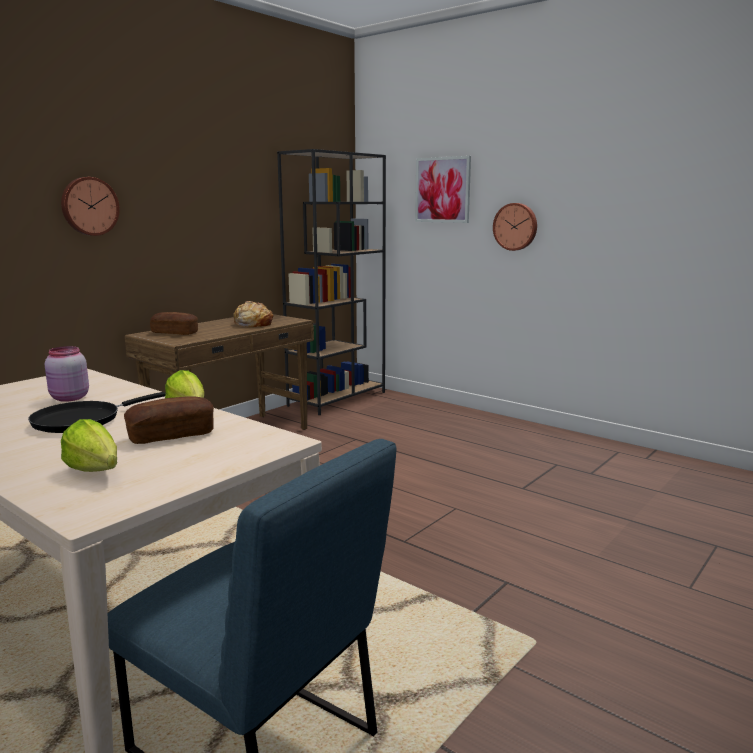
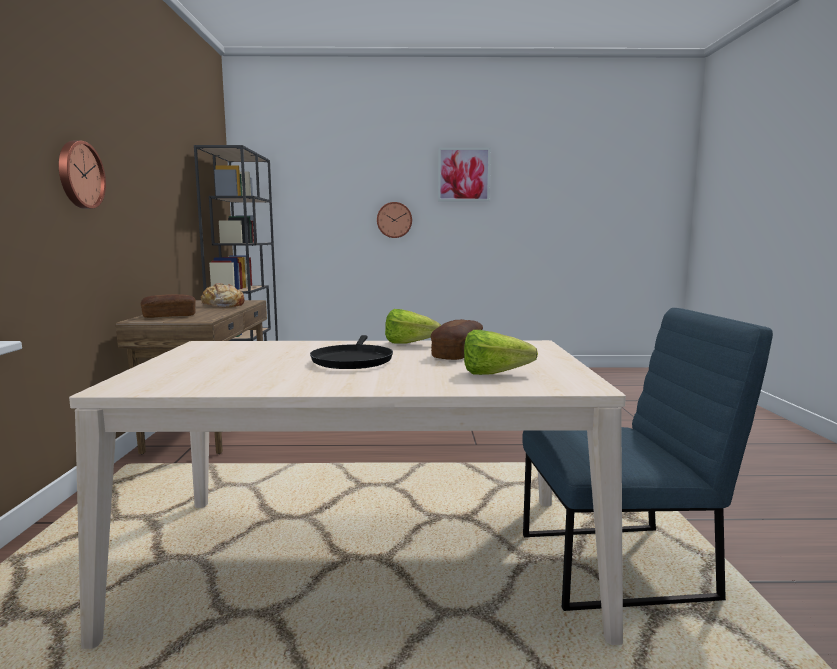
camera: 40 degrees left, 5 degrees down
(69, 398) = (274, 354): pink jar -> none
(442, 190) = (326, 191): picture -> picture (463, 174)

